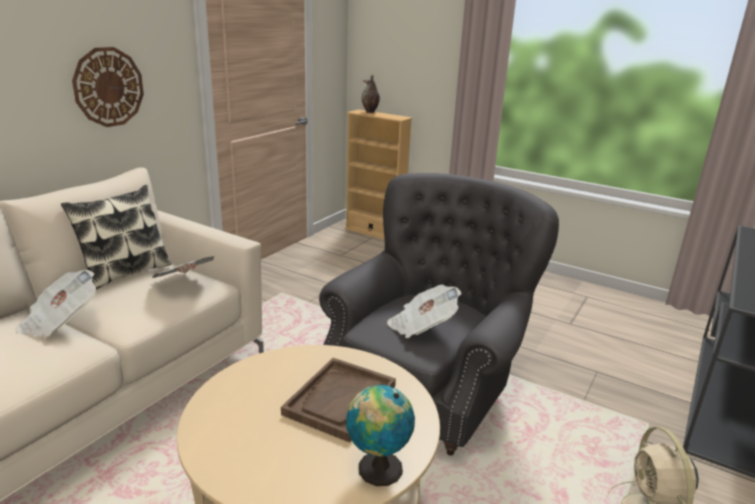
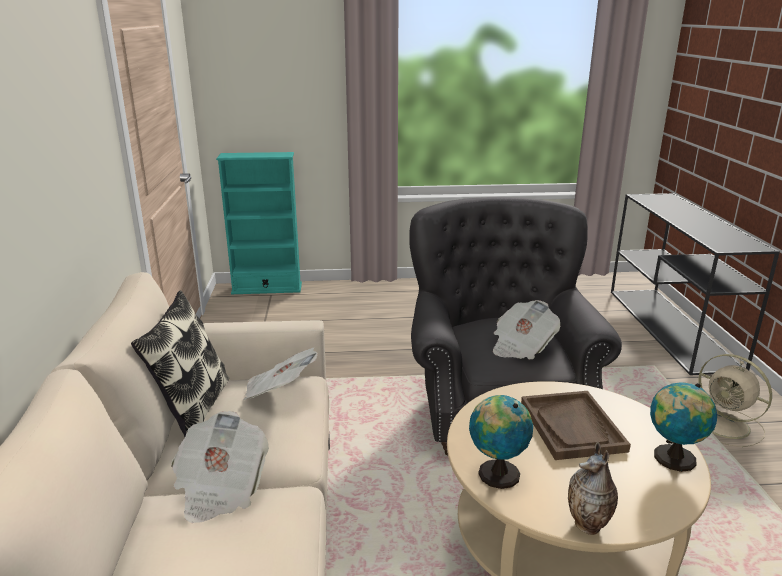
camera: 35 degrees left, 0 degrees up
(108, 87) = (71, 175): wall clock -> none
(224, 400) = (496, 473): none -> globe
(370, 112) = (242, 154): vase -> vase (589, 526)
(374, 232) = (267, 288): beige bookcase -> turquoise bookcase

